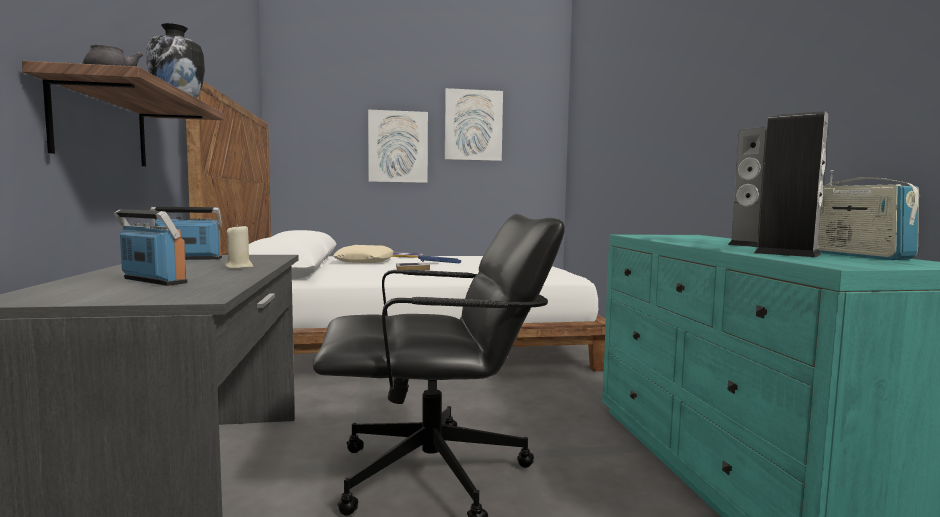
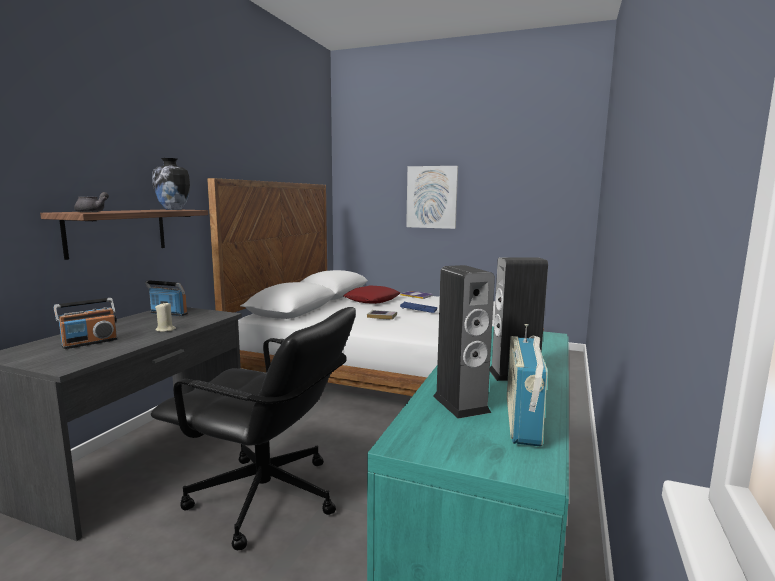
camera: 30 degrees right, 5 degrees up
(153, 281) = (90, 343): radio -> radio turned 75 degrees clockwise
(364, 261) = (372, 300): beige pillow -> red pillow
(473, 125) = (500, 175): picture -> none

